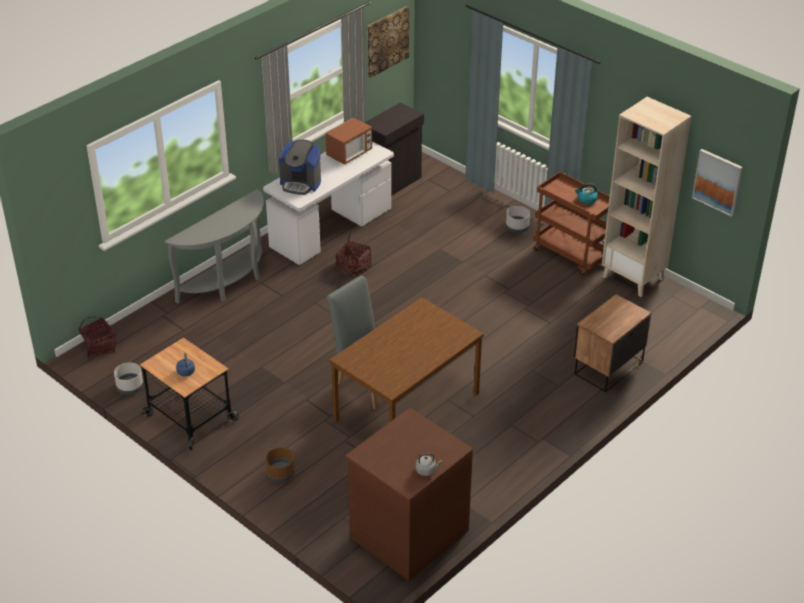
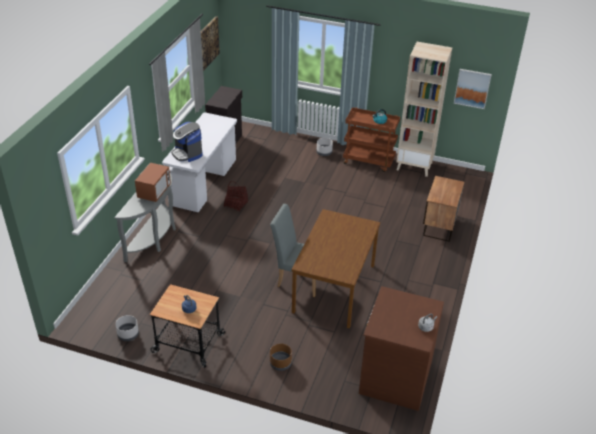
camera: 25 degrees left, 0 degrees up
(99, 347) = (86, 311): basket -> none
(300, 184) = (187, 153): coffee machine -> coffee machine turned 60 degrees clockwise
(349, 154) = (207, 126): microwave -> microwave (154, 192)

